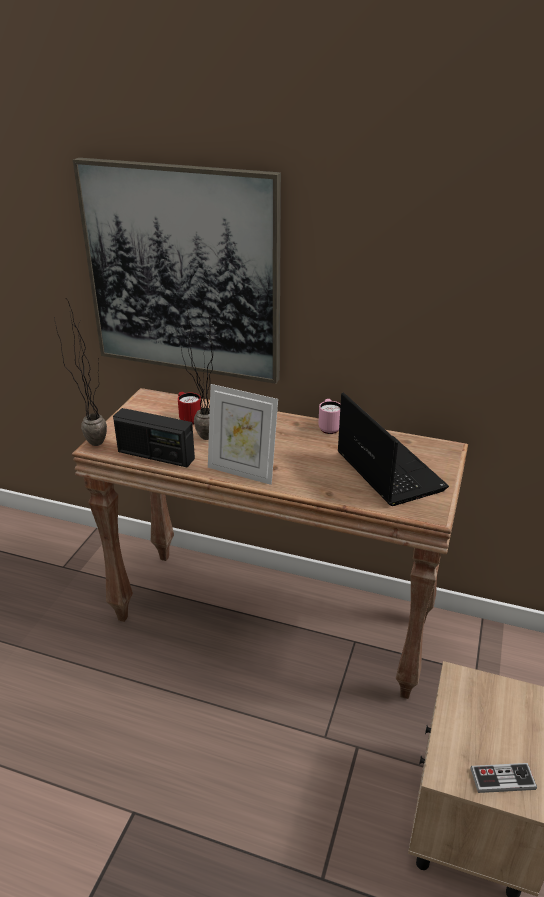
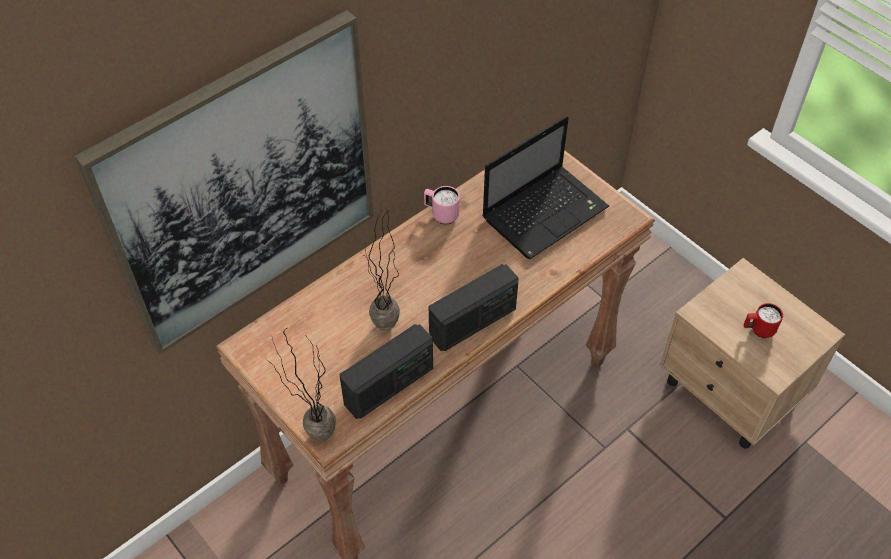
camera: 60 degrees left, 20 degrees up
(189, 419) = (333, 325): red mug -> red mug (758, 330)
(242, 472) = (473, 322): picture frame -> radio
(387, 470) = (546, 211): laptop -> laptop turned 135 degrees clockwise
(502, 779) = (795, 343): game controller -> none

